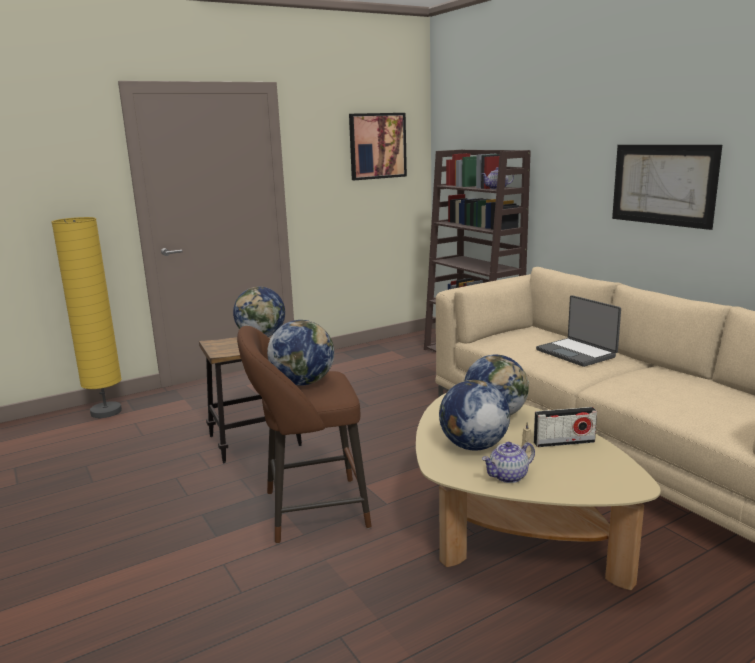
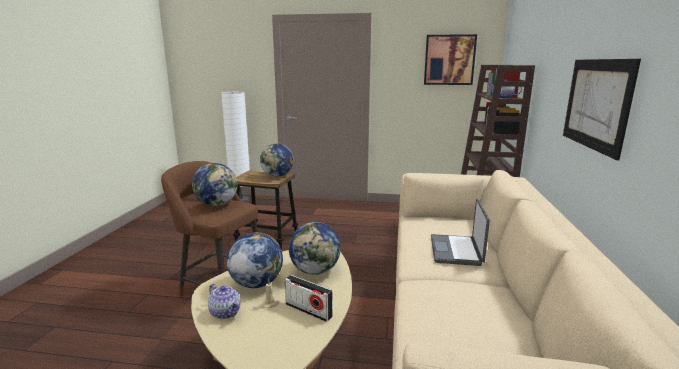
camera: 40 degrees right, 0 degrees up
(106, 412) = (241, 201): yellow floor lamp -> white floor lamp
(508, 476) = (226, 313): teapot -> teapot turned 150 degrees counterclockwise

